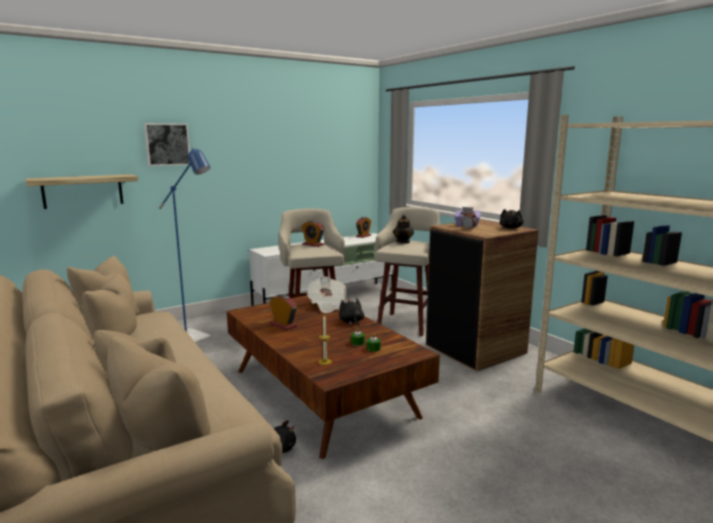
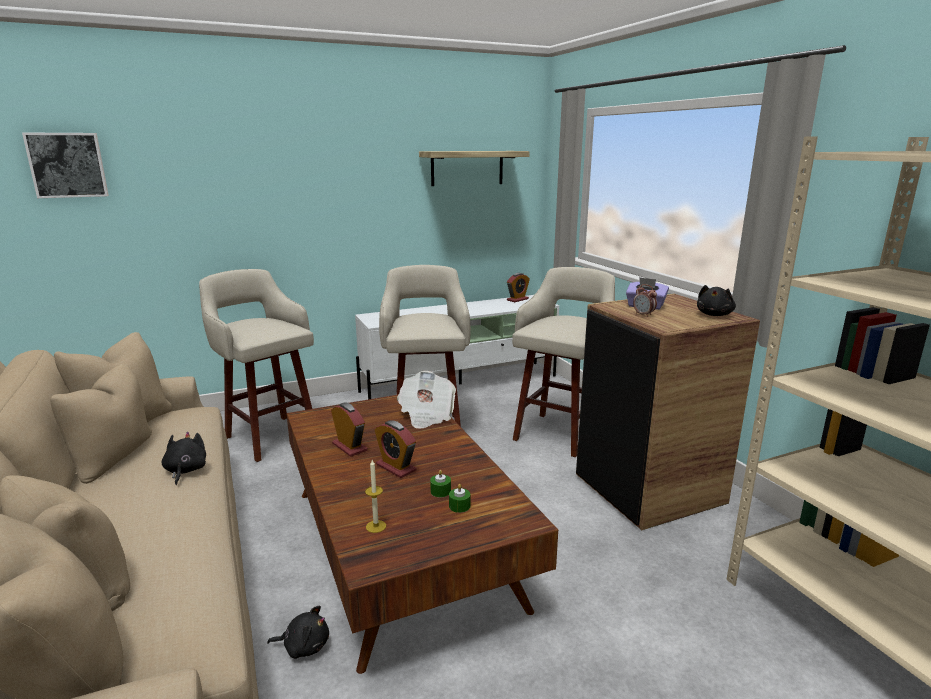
camera: 10 degrees right, 5 degrees up
(83, 191) = (126, 236): shelf -> shelf (467, 168)
(167, 144) = (238, 172): picture -> picture (67, 165)
(196, 339) = (270, 436): blue floor lamp -> beige stool
(313, 244) = (428, 317): alarm clock -> alarm clock (396, 467)
(351, 322) = (448, 449): black plush toy -> black plush toy (185, 471)
(403, 242) = (558, 319): teapot -> none

